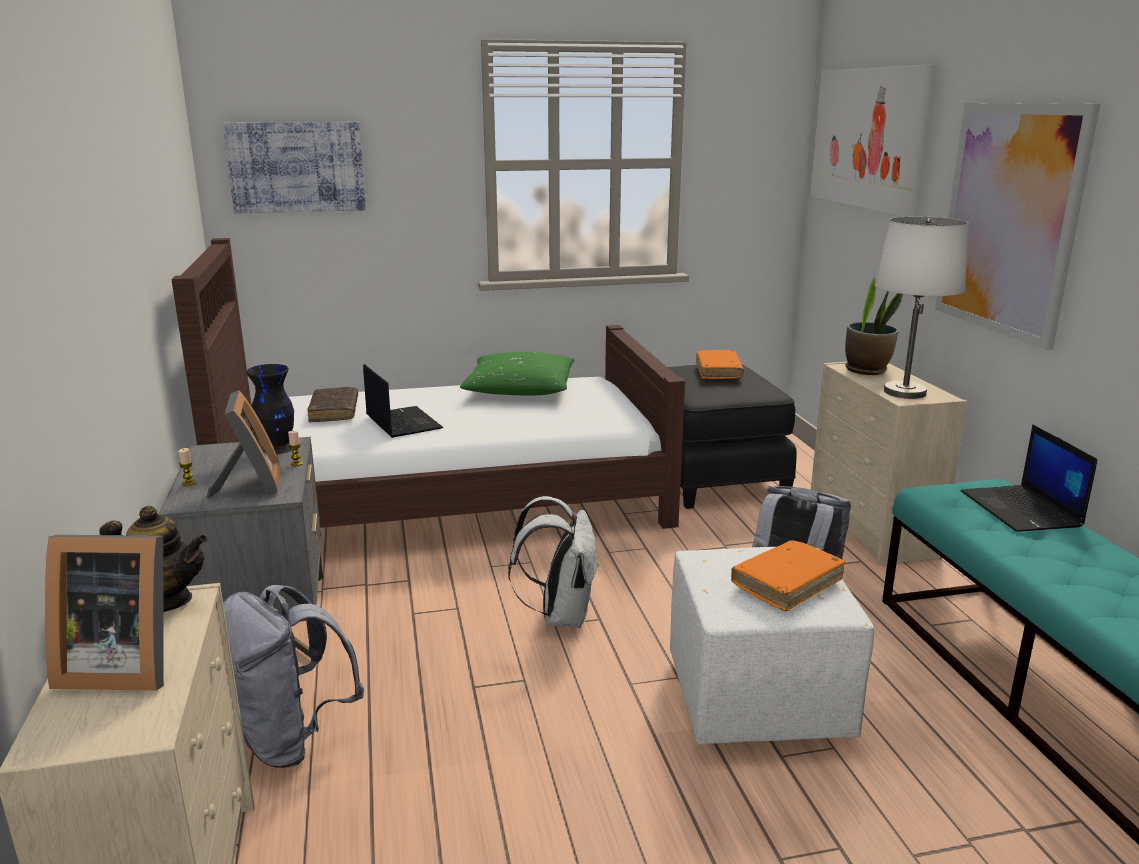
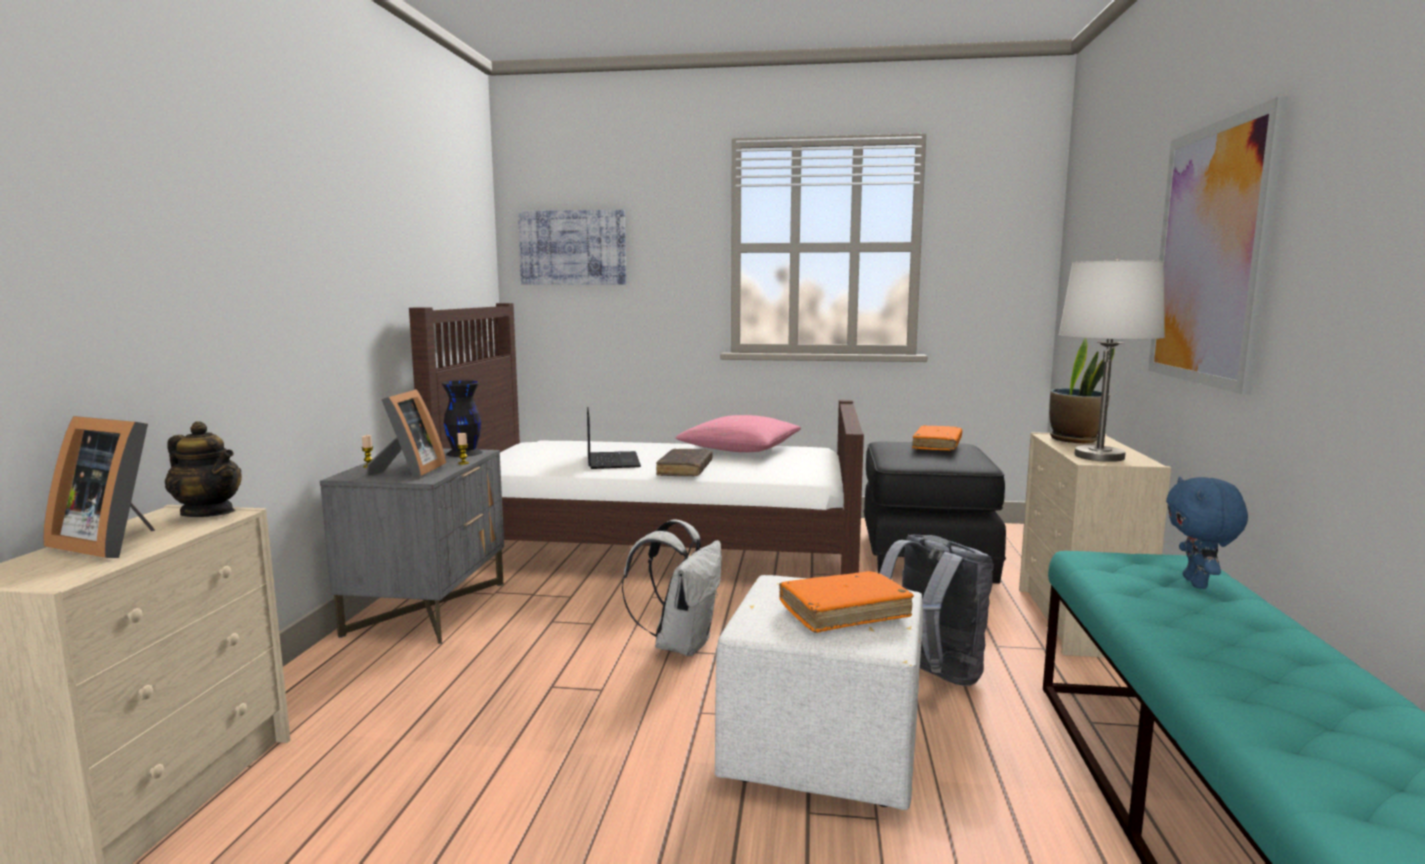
camera: 20 degrees right, 10 degrees down
(290, 739) = (366, 696): grey backpack -> none
(334, 412) = (566, 450): brown book -> brown book (685, 470)
(520, 390) = (739, 449): green pillow -> pink pillow
(869, 138) = (1102, 207): picture -> none
(1022, 510) = (1197, 583): laptop -> blue plush toy

